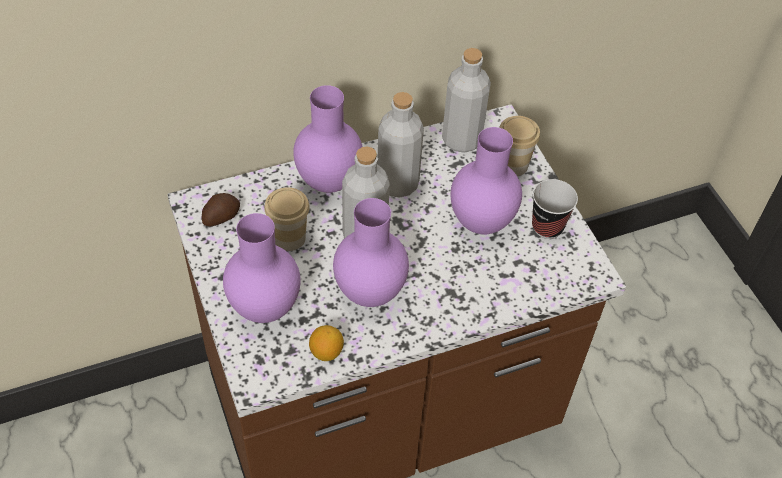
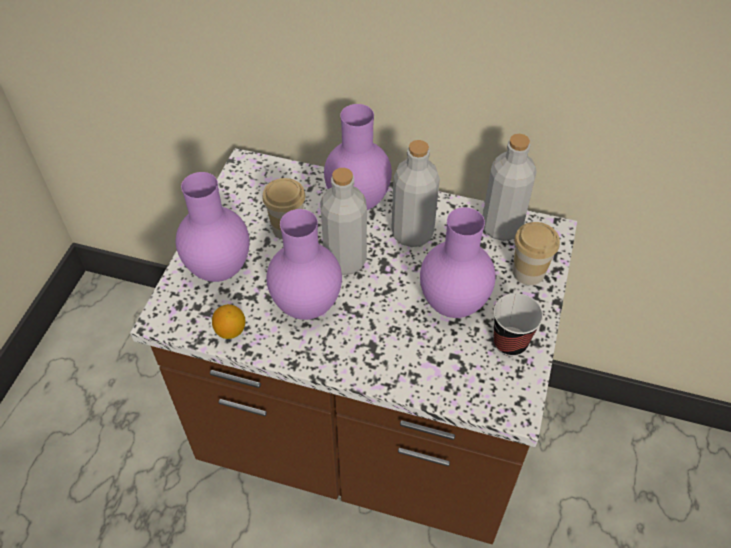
camera: 40 degrees right, 0 degrees up
(220, 216) = (254, 184): potato -> none

